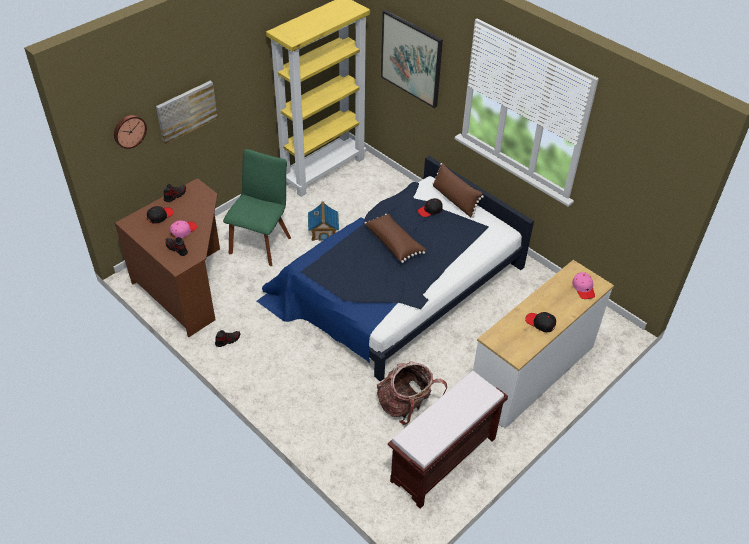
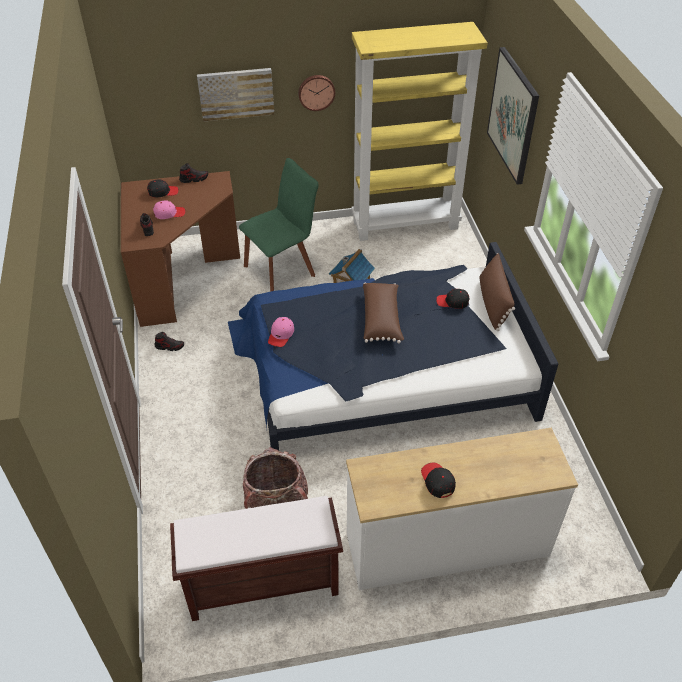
camera: 35 degrees right, 0 degrees up
(129, 131) = (160, 91): wall clock -> wall clock (316, 92)
(583, 288) = (532, 468): pink cap -> pink cap (281, 335)

